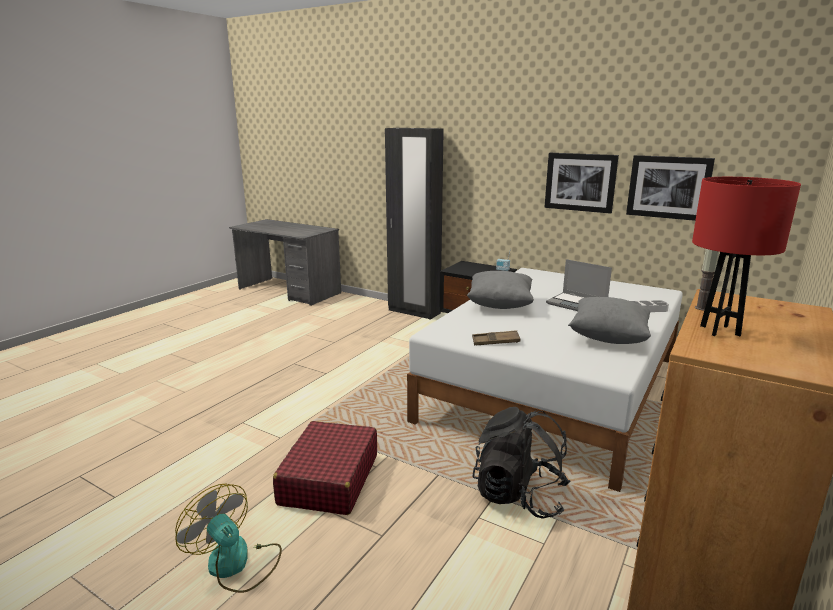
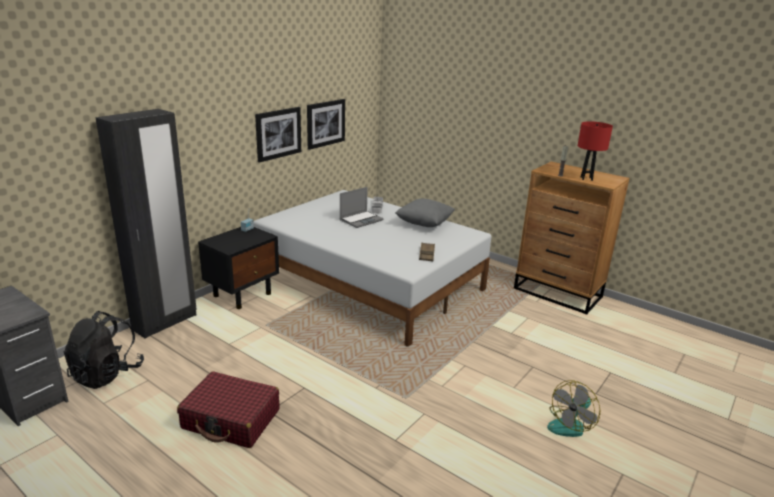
camera: 85 degrees left, 5 degrees up
(329, 479) = (481, 386): red suitcase -> red suitcase (231, 419)
(500, 305) = (354, 243): grey pillow -> none
(519, 495) = (491, 317): black backpack -> black backpack (107, 374)

